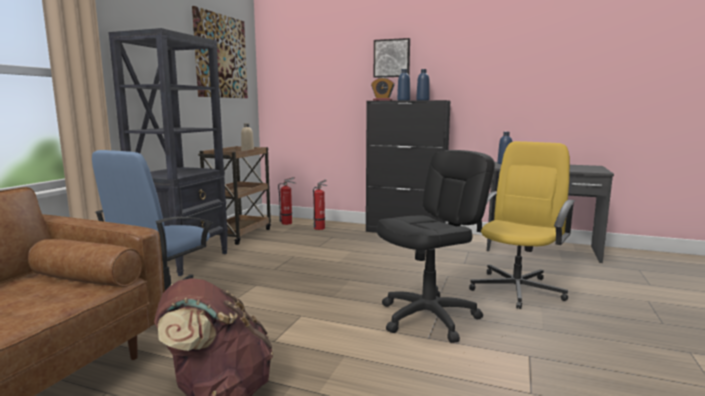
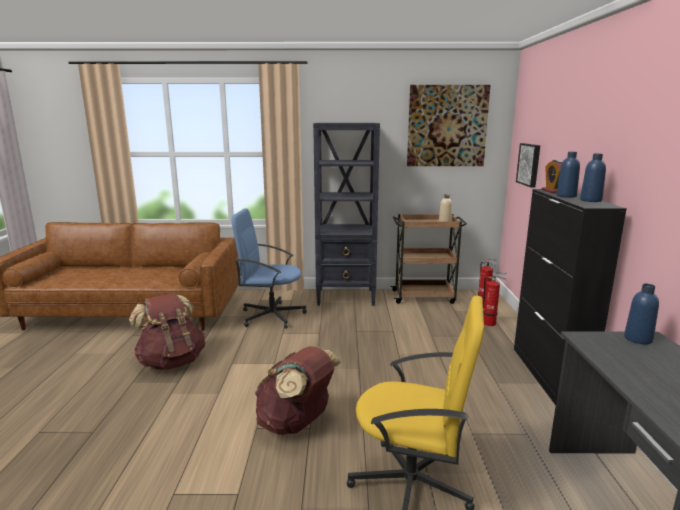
camera: 70 degrees right, 5 degrees up
(392, 58) = (592, 131): picture -> picture (529, 164)
(429, 318) = (296, 423): black office chair -> brown backpack

